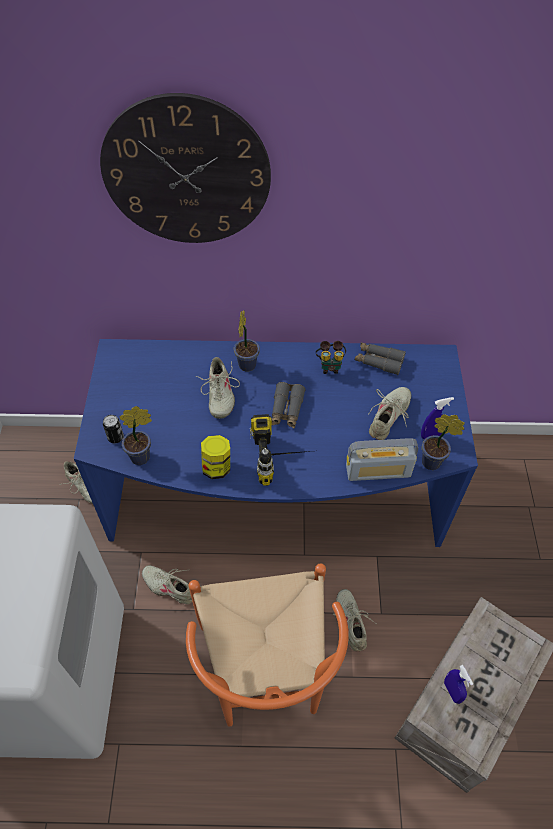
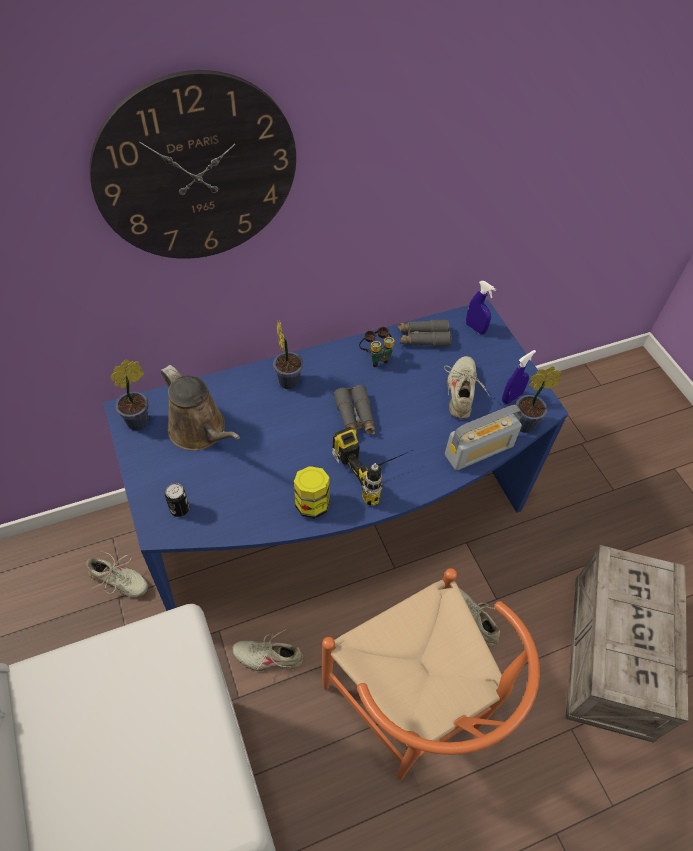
camera: 25 degrees left, 0 degrees up
(143, 456) = (223, 520): potted plant -> potted plant (140, 421)
(159, 383) = (200, 431): none -> brown watering can
(219, 395) = (275, 423): beige shoe -> none
(452, 691) = (618, 648): blue spray bottle -> blue spray bottle (475, 328)

